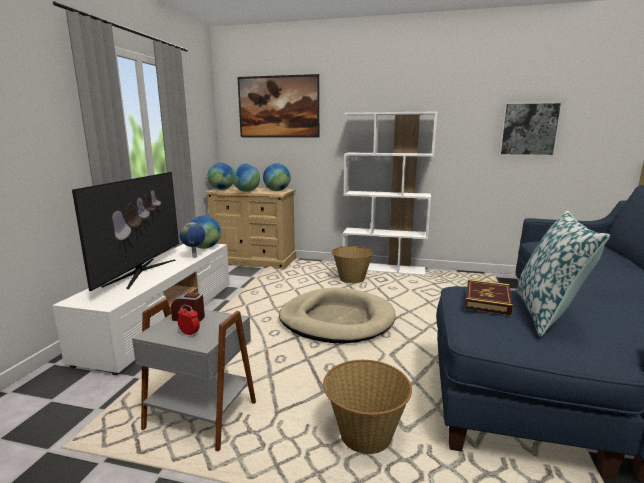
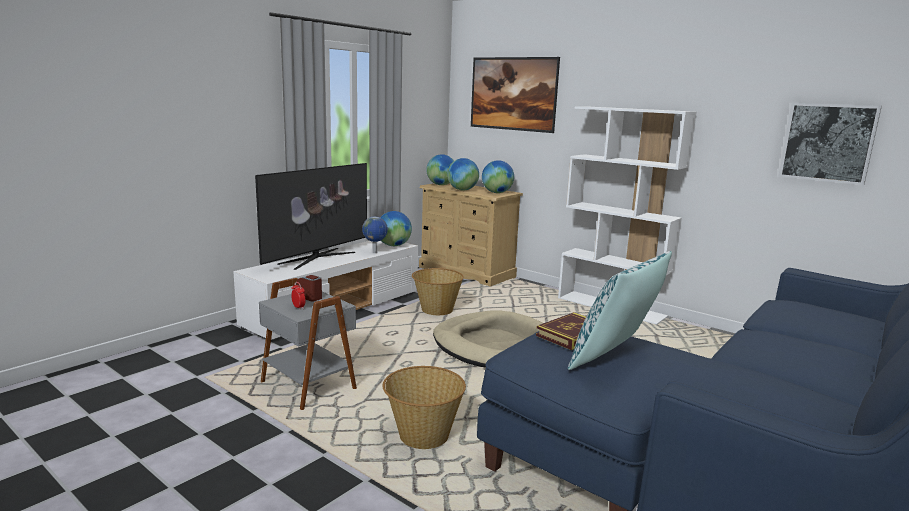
camera: 25 degrees right, 0 degrees up
(351, 279) = (557, 311): basket -> basket (436, 310)

